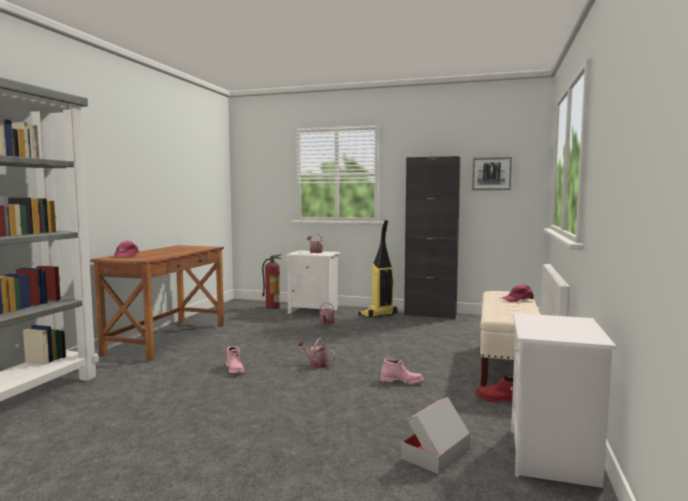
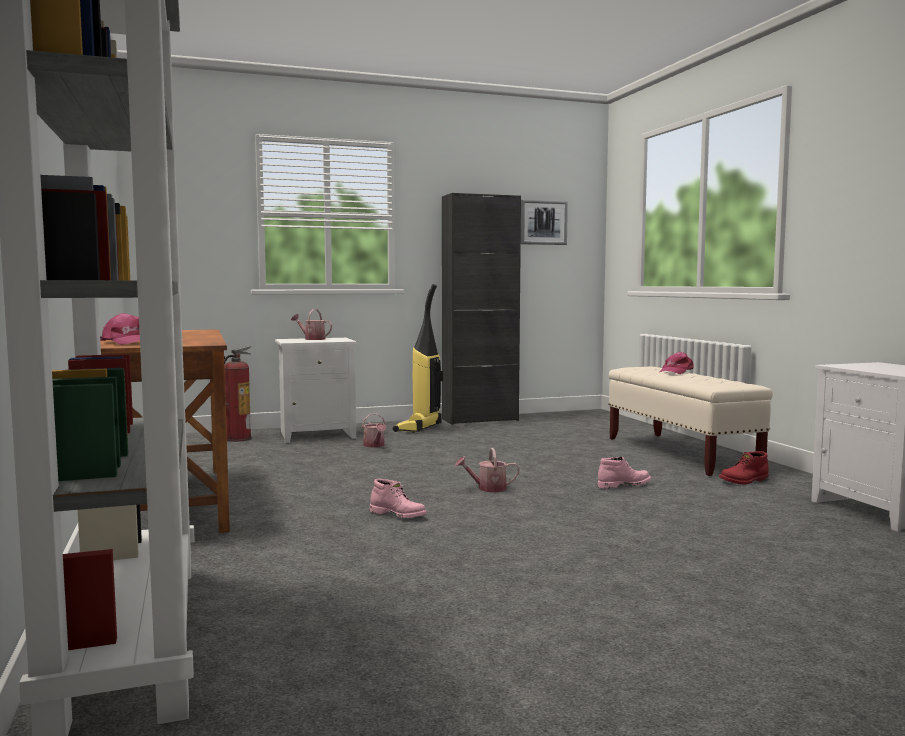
camera: 35 degrees left, 0 degrees up
(436, 454) = (809, 533): cardboard box -> none

